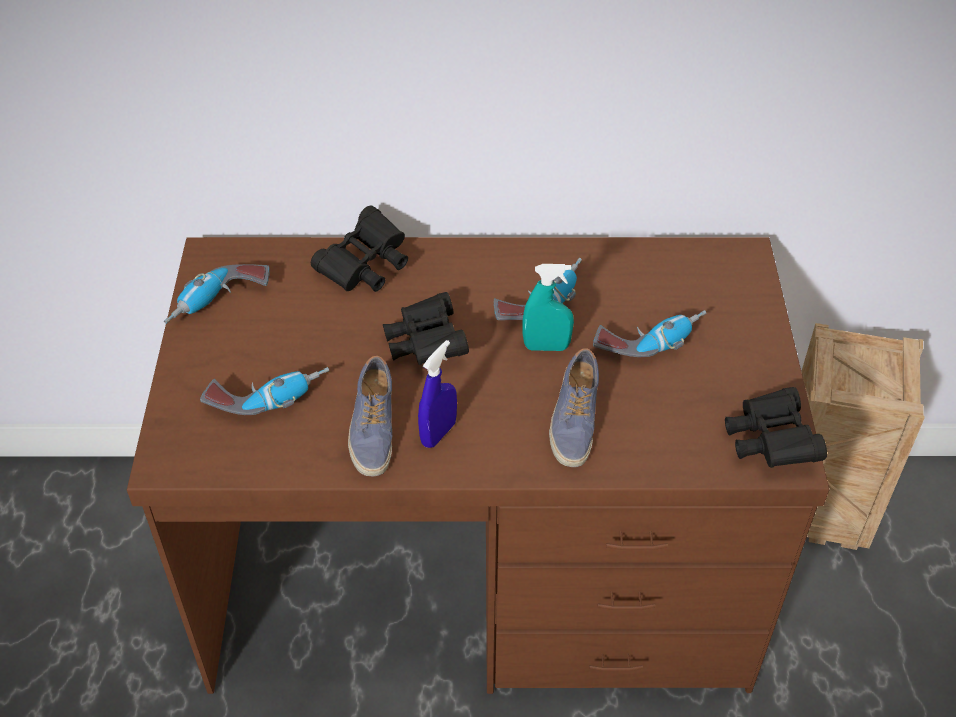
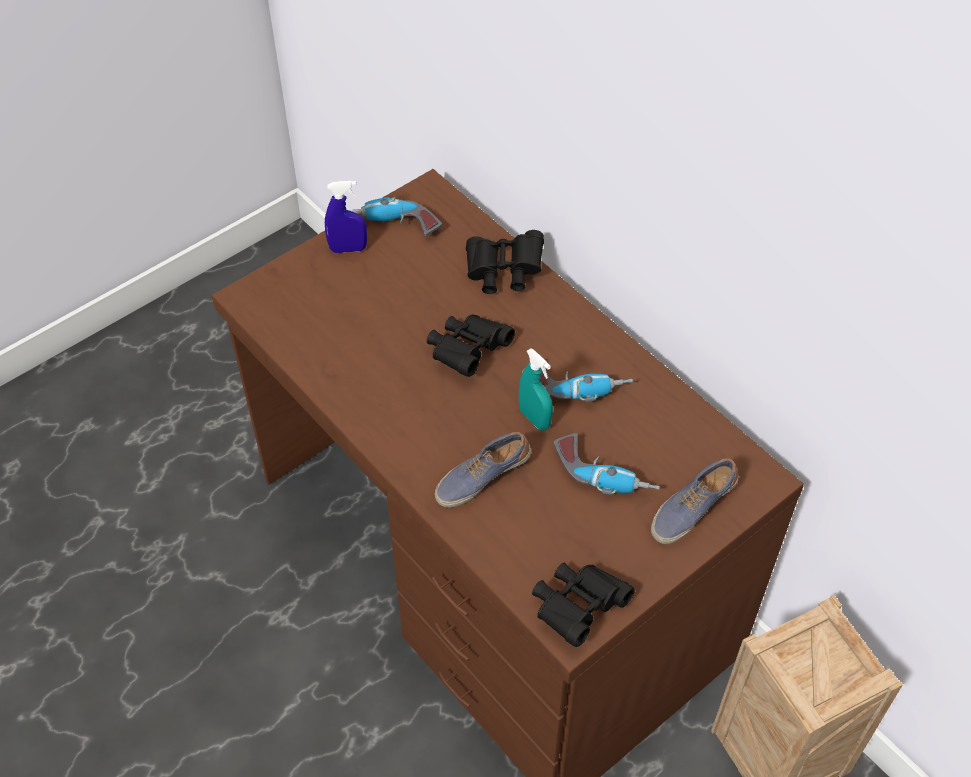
camera: 50 degrees right, 5 degrees up
(268, 396) = (342, 305): power drill -> none
(372, 429) = (367, 375): shoe -> shoe (691, 508)
(438, 433) = (397, 411): blue spray bottle -> blue spray bottle (348, 249)

